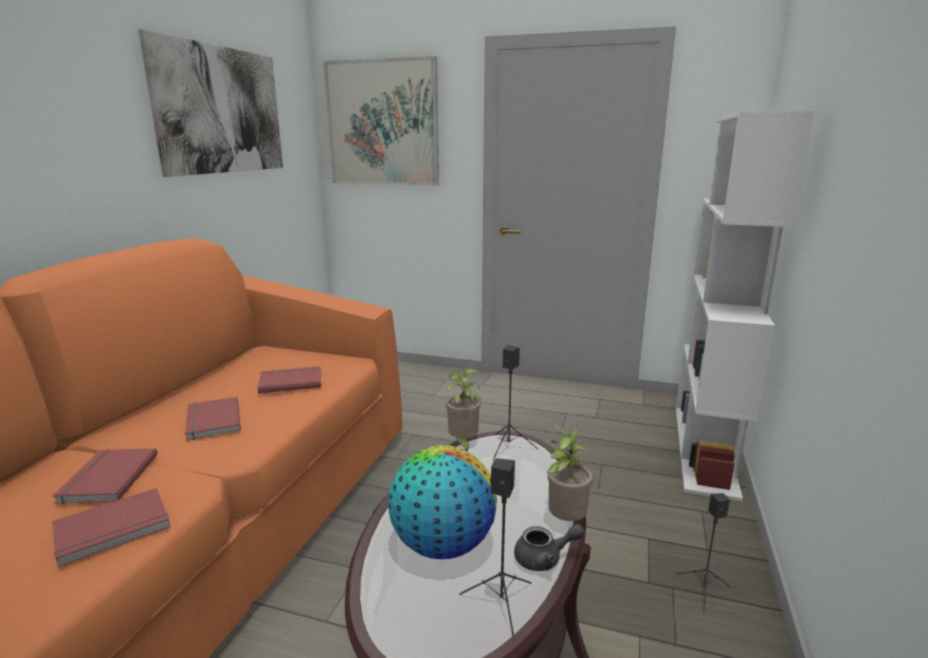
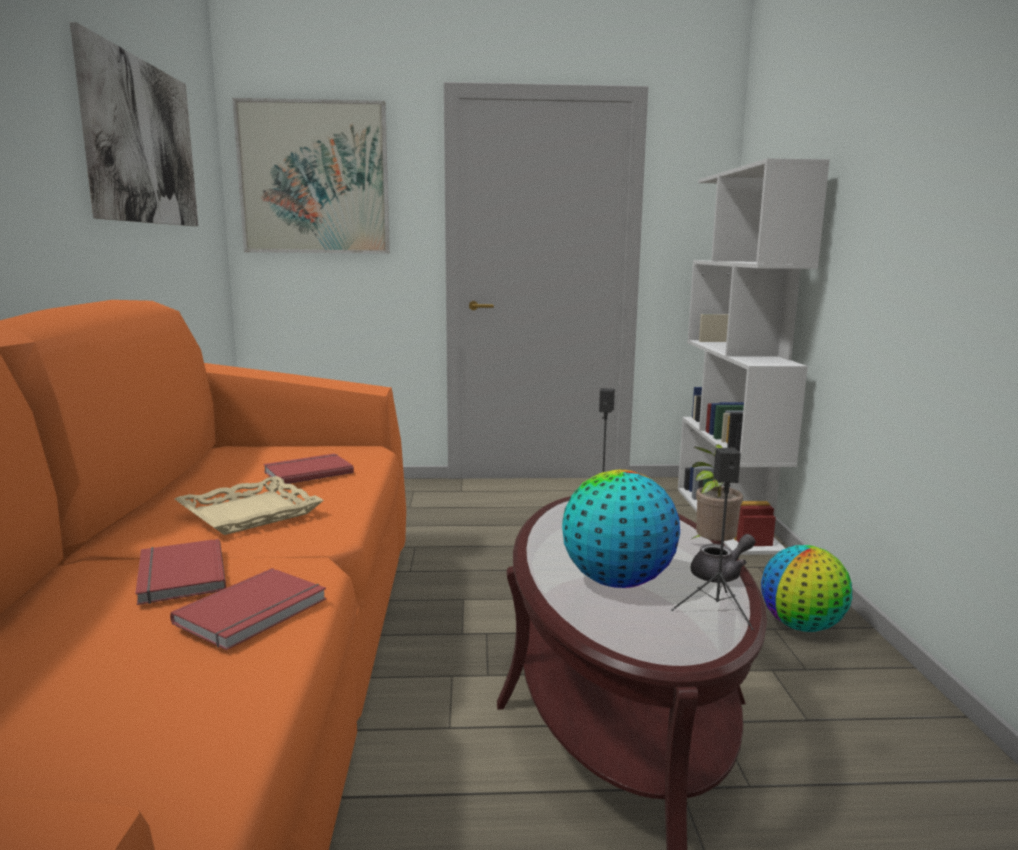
camera: 20 degrees left, 5 degrees down
(211, 421) = (250, 513): red book -> beige tray
(463, 443) = (552, 508): potted plant -> none
(703, 591) = (802, 626): black speaker -> globe

